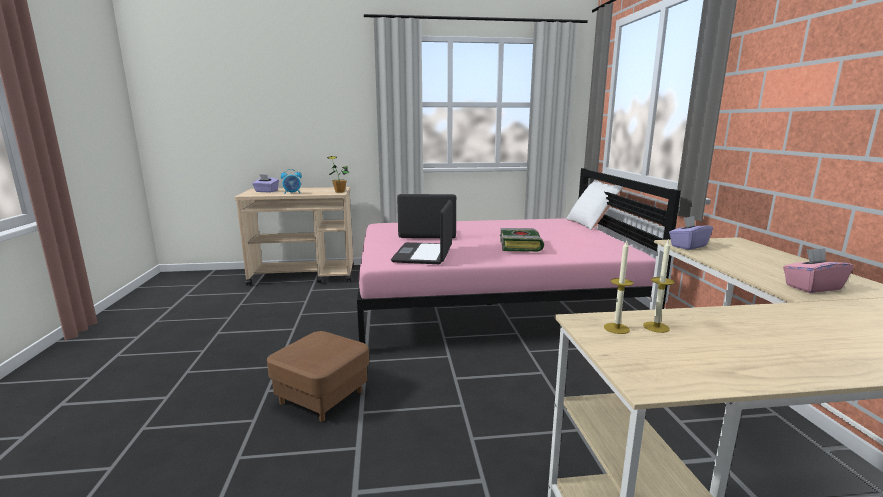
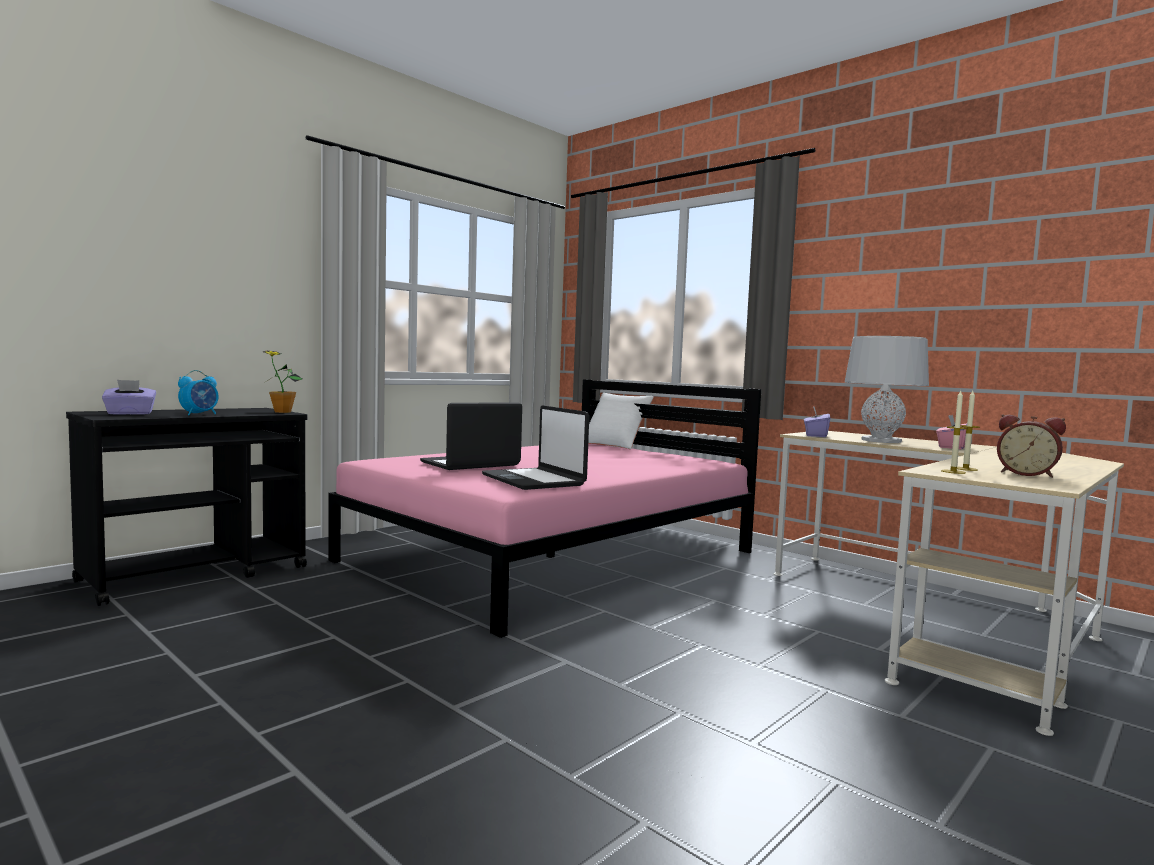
camera: 40 degrees left, 10 degrees down
(304, 275) = (197, 574): beige cart -> black cart
(322, 397) = (543, 687): brown ottoman -> none
(521, 246) = (614, 464): book -> none
(711, 354) = (1027, 474): none -> alarm clock
(746, 263) = (881, 441): none -> grey table lamp

